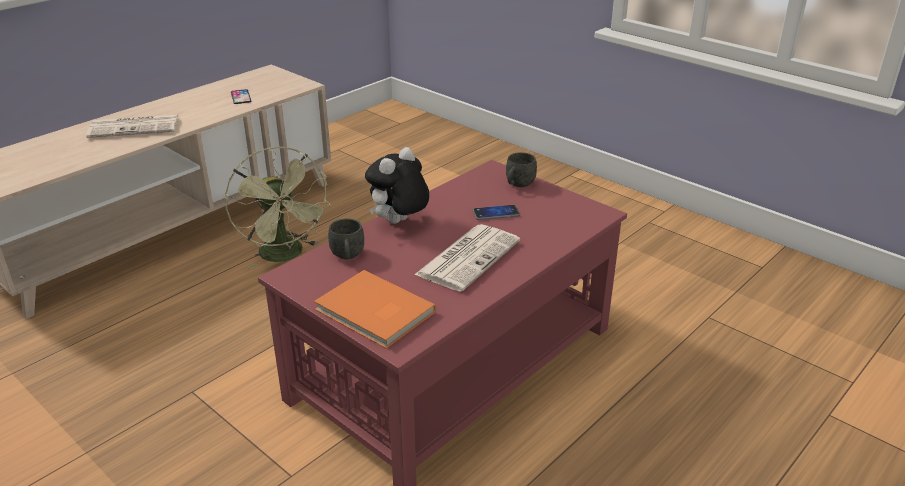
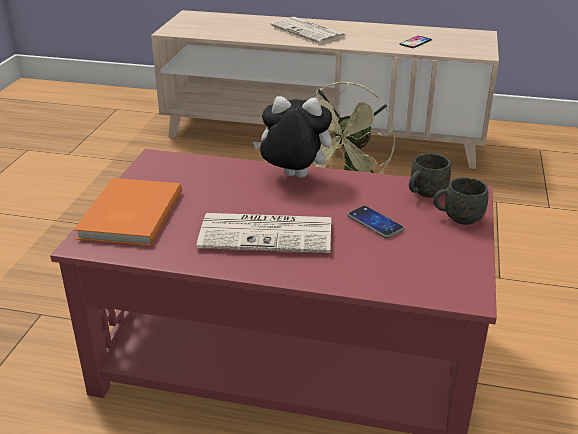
camera: 60 degrees right, 0 degrees up
(347, 256) = (209, 173): grey mug -> grey mug (424, 193)

